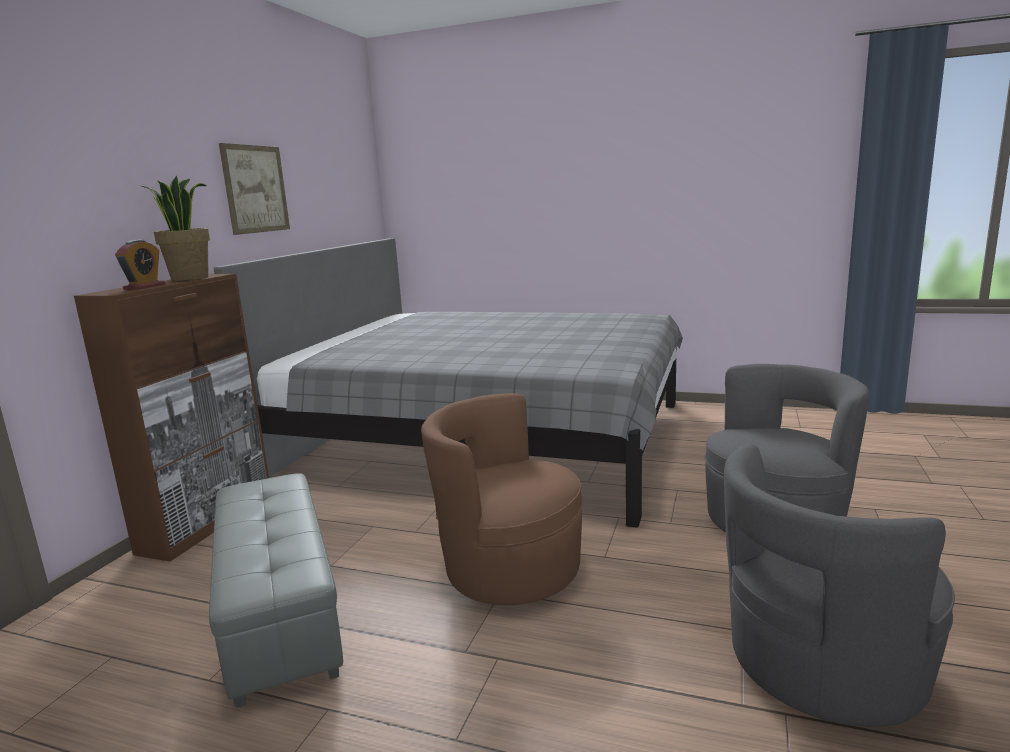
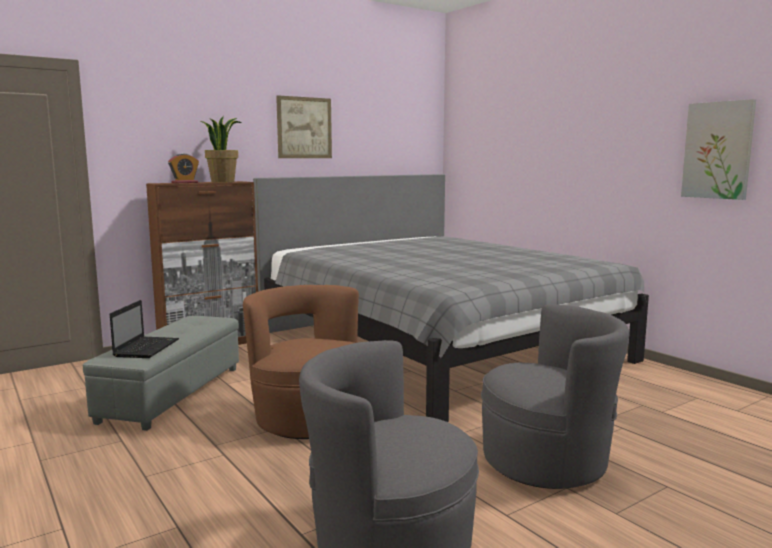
camera: 35 degrees right, 5 degrees down
(274, 556) = (147, 348): none -> laptop
(734, 196) = (718, 150): none -> picture

